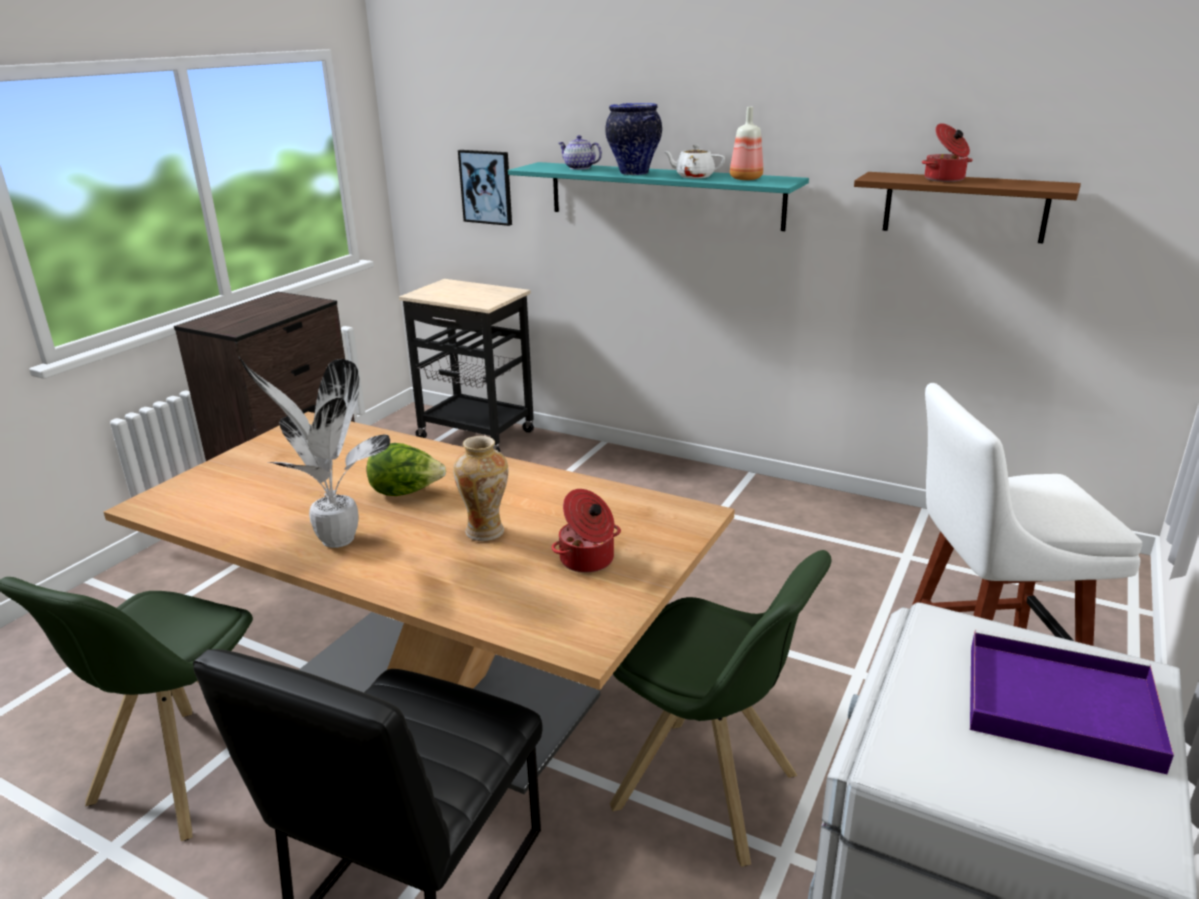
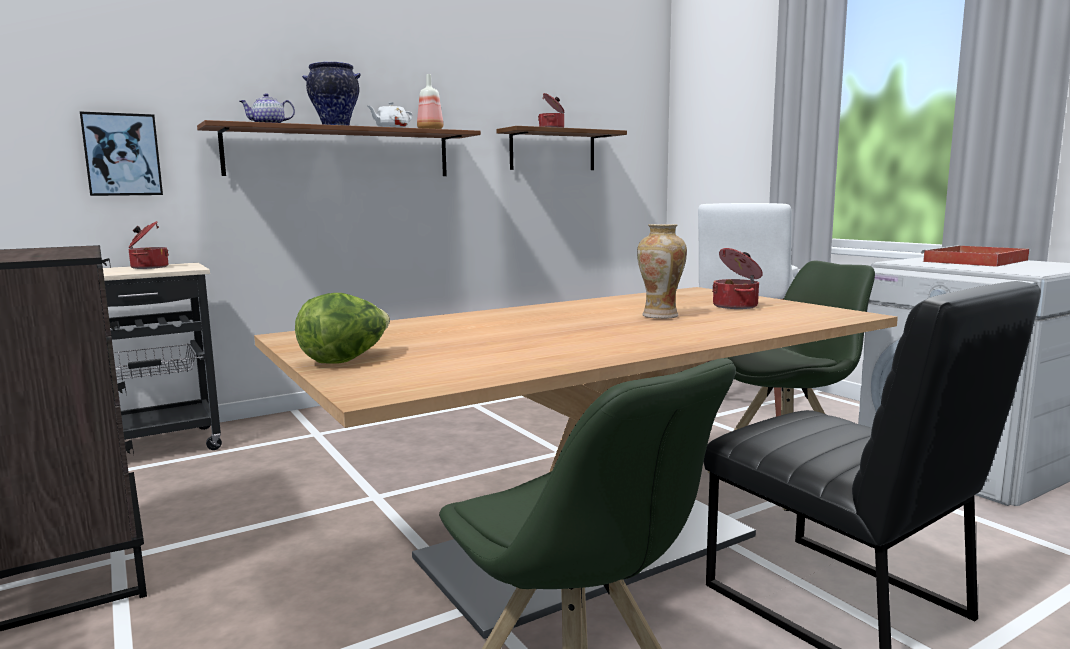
camera: 60 degrees left, 15 degrees down
(334, 540) = (613, 342): potted plant -> none
(406, 492) = (548, 324): lettuce -> lettuce (346, 359)
(480, 291) = (148, 267): none -> cooking pot
(663, 195) = (341, 153): turquoise shelf -> brown shelf
(1055, 704) = (975, 261): purple tray -> red tray

